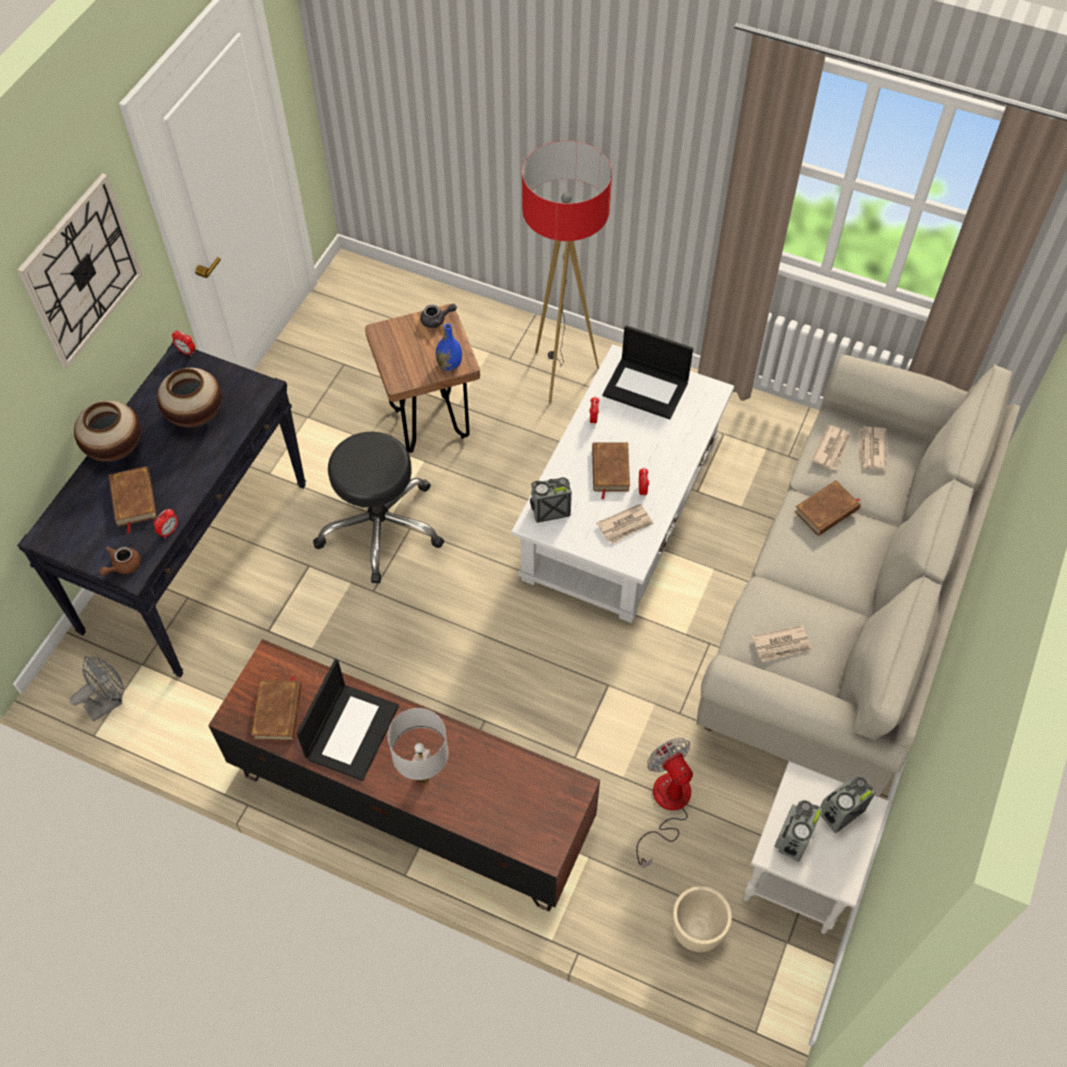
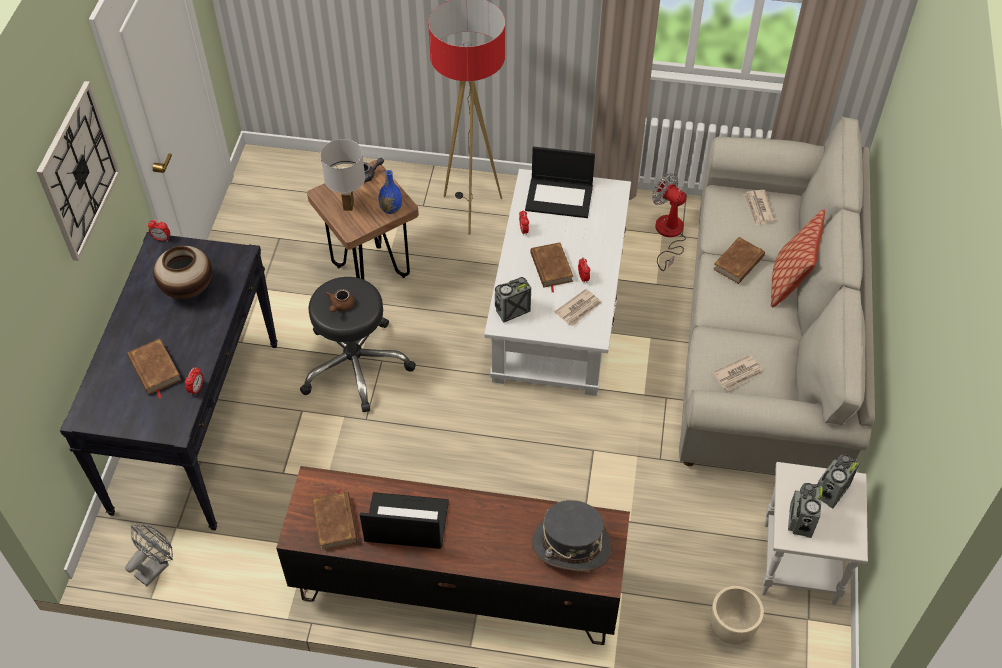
camera: 15 degrees left, 5 degrees down
(116, 448) = (124, 331): vase -> none
(123, 566) = (164, 426): brown teapot -> brown teapot (340, 306)
(352, 731) = (405, 522): laptop -> laptop turned 90 degrees counterclockwise
(424, 775) = (480, 543): white table lamp -> white table lamp (349, 206)
(522, 803) = (571, 545): none -> grey hat
(666, 805) = (673, 535): fan -> fan (668, 235)
(832, 449) = (726, 214): newspaper -> none
(879, 546) = (789, 282): none -> pillow

